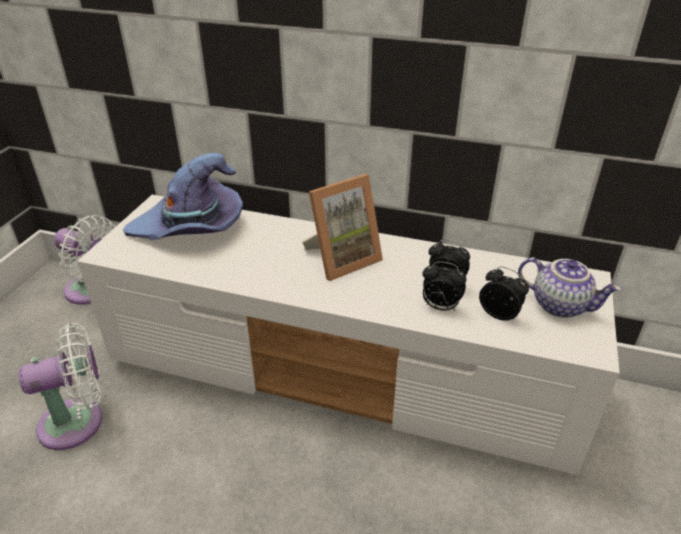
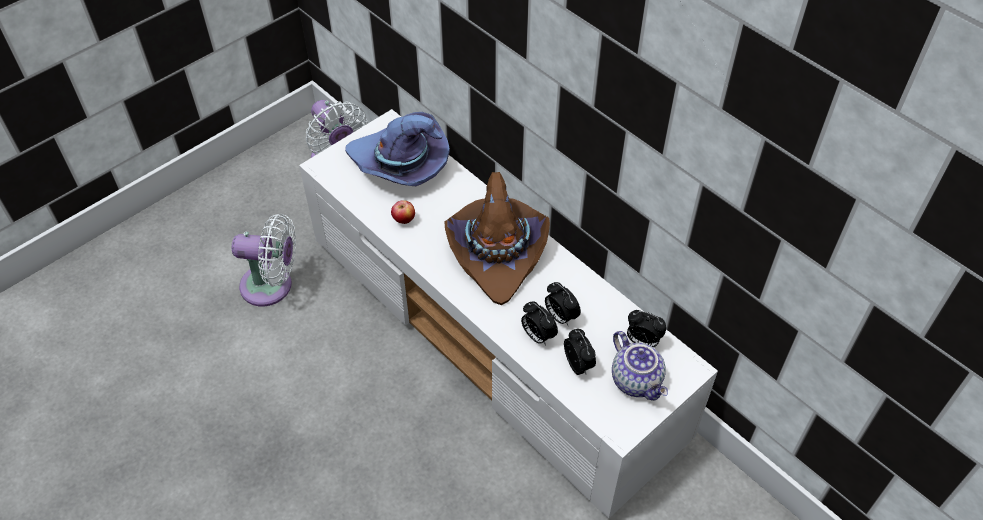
camera: 30 degrees right, 15 degrees up
(228, 267) = (404, 221): none -> apple
(342, 259) = (498, 252): picture frame -> brown hat
(531, 275) = (642, 341): none -> alarm clock

